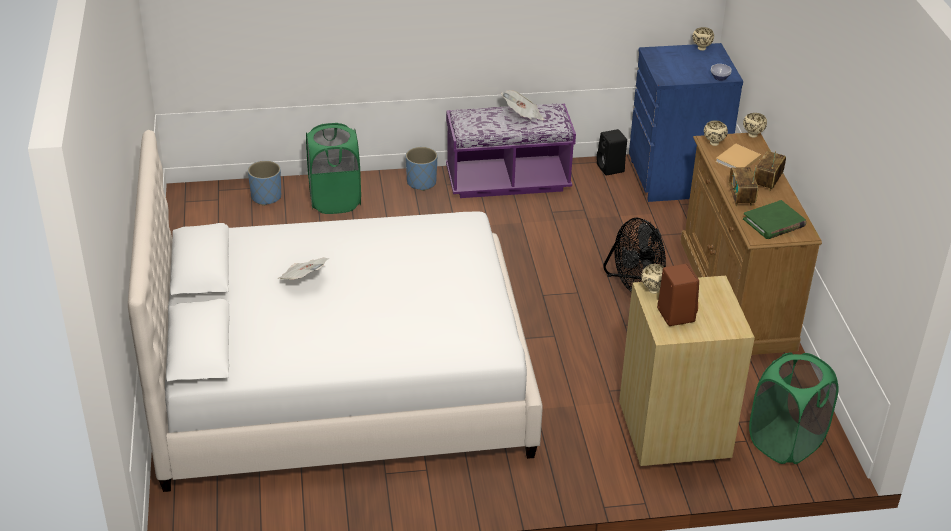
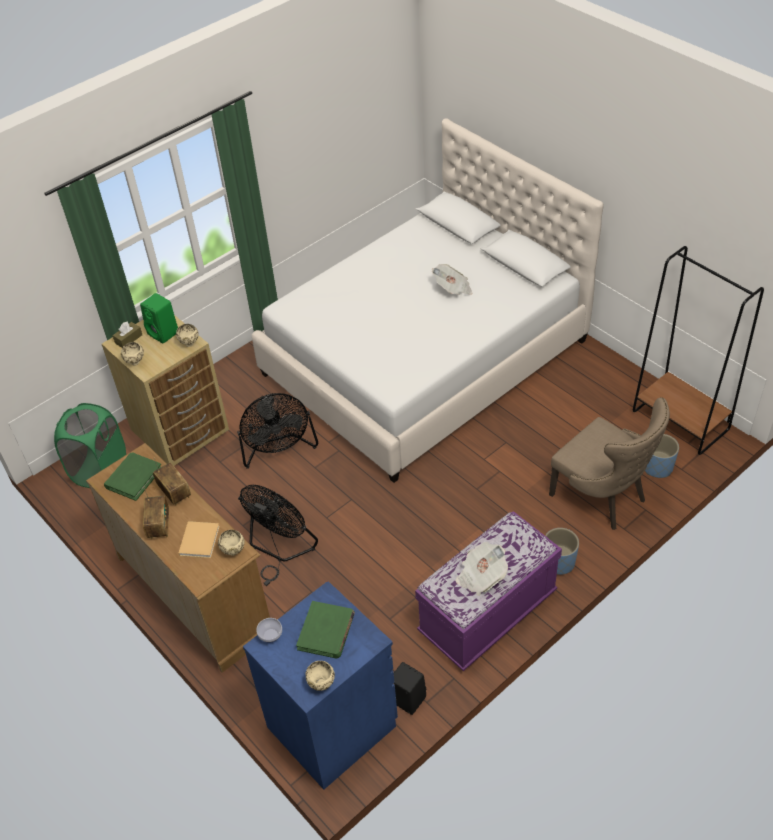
camera: 150 degrees right, 10 degrees up
(199, 214) = (680, 421): none -> clothes rack
(335, 200) = (602, 497): green laundry basket -> beige chair
(580, 372) = (275, 448): none -> black fan
(675, 314) = (164, 333): brown speaker -> green speaker
(679, 65) = (326, 631): none -> green book
(719, 327) = (128, 339): none -> brown tissue box
(753, 135) = (201, 587): beige bowl -> beige bowl (135, 363)

